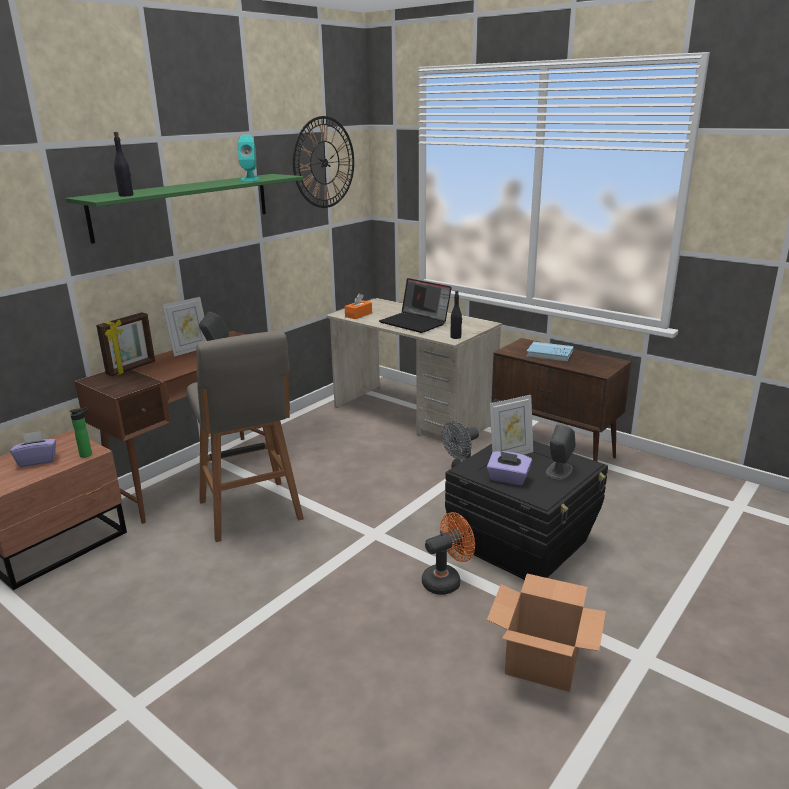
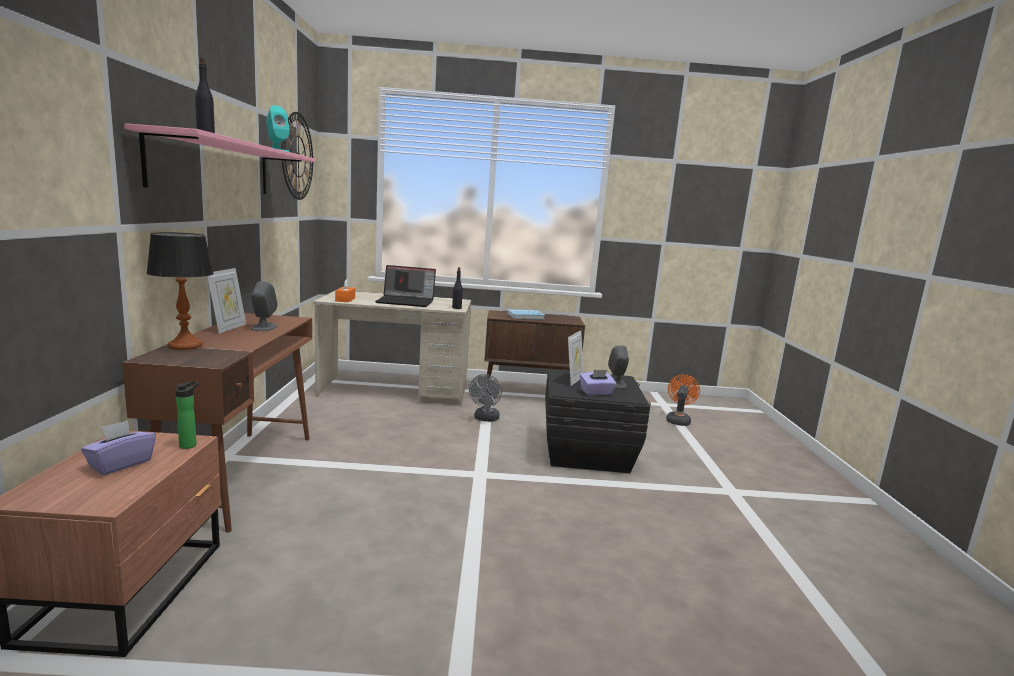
camera: 40 degrees left, 10 degrees down
(131, 368) = (185, 346): picture frame -> table lamp
(184, 205) = (215, 167): green shelf -> pink shelf
(251, 512) = (346, 489): grey stool -> none
(446, 580) = (573, 488): orange fan -> orange fan (678, 420)
(541, 661) = (691, 513): cardboard box -> none

